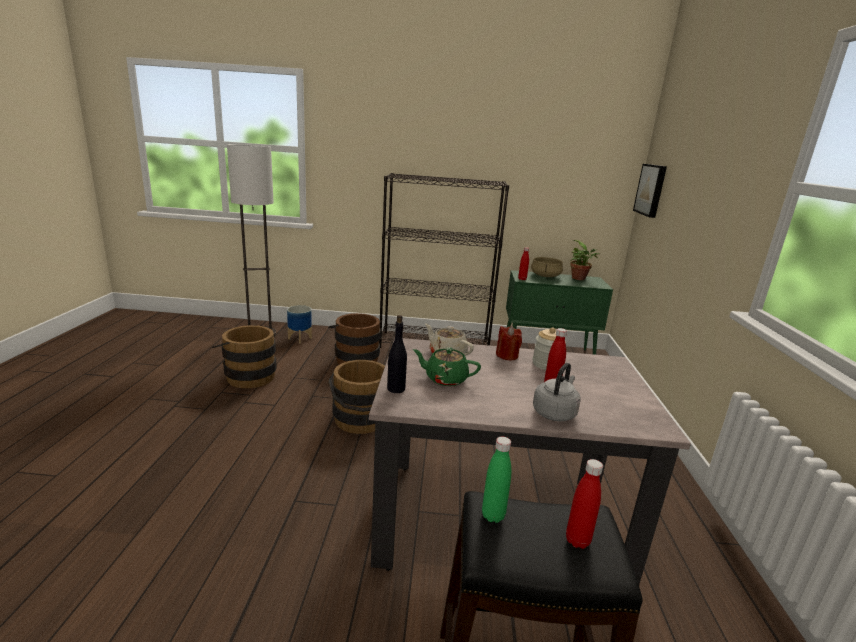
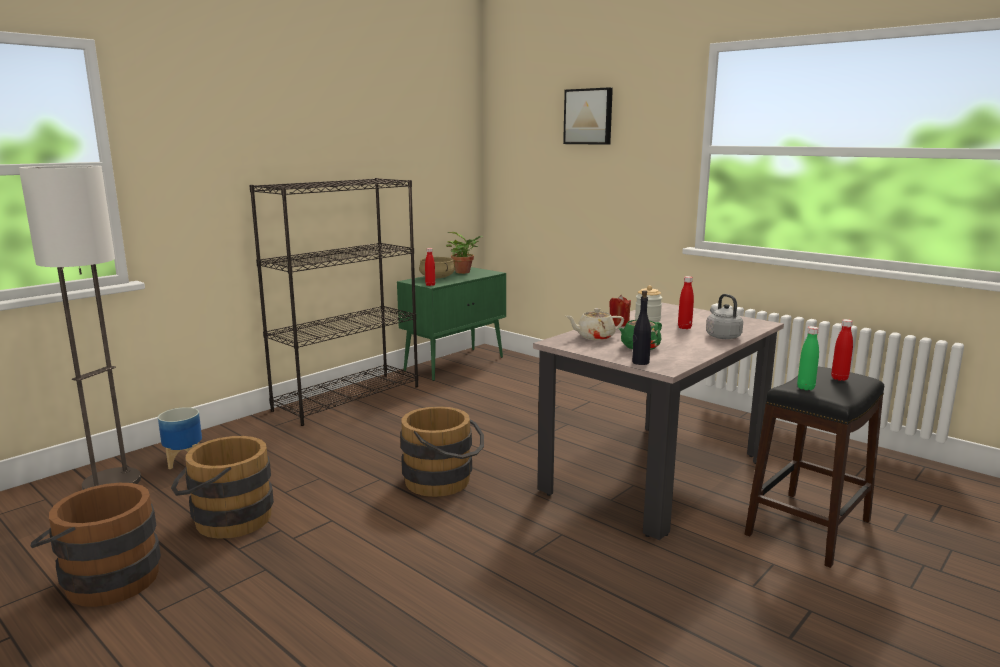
camera: 50 degrees left, 5 degrees down
(355, 358) = (303, 445): brown bucket -> brown bucket (105, 579)
(651, 190) = (509, 168): picture -> picture (589, 116)

